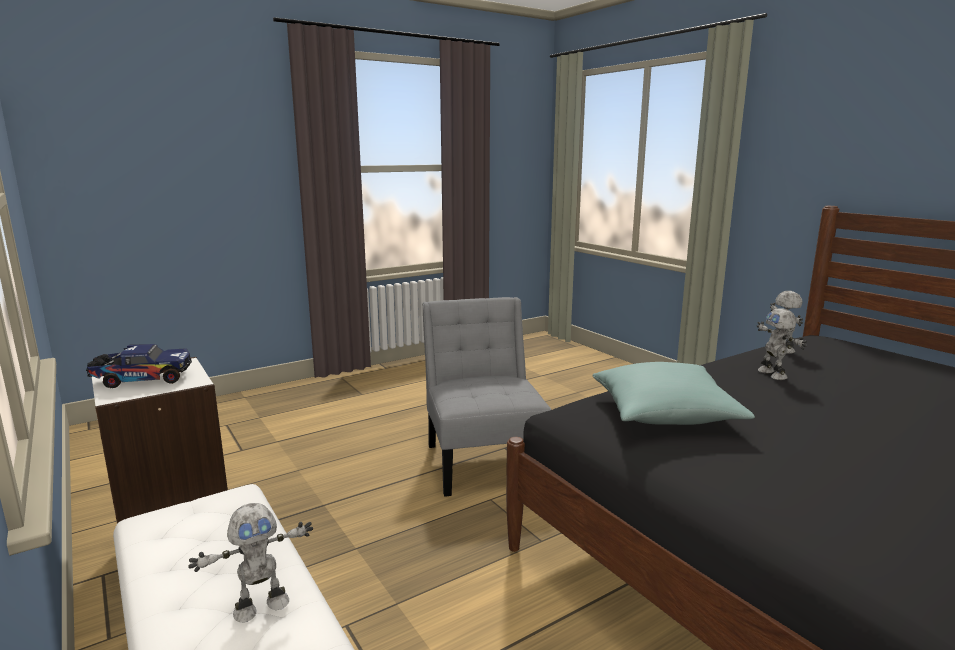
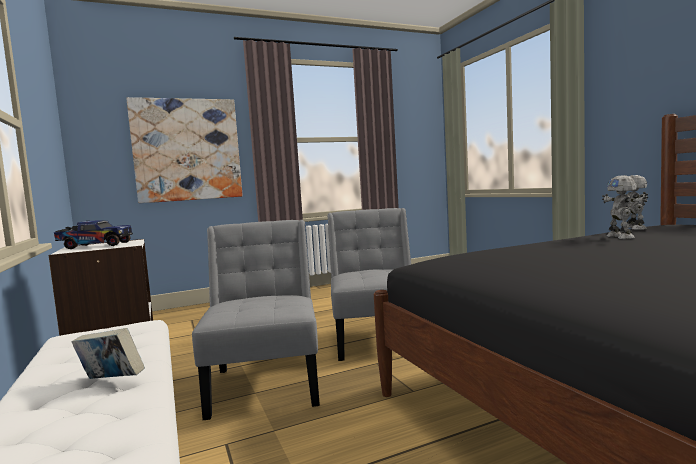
camera: 10 degrees right, 10 degrees down
(205, 183) = (187, 150): none -> picture
(261, 606) = (111, 381): toy robot -> book
(365, 533) = (266, 383): none -> grey chair
(664, 413) = (508, 256): turquoise pillow -> none

